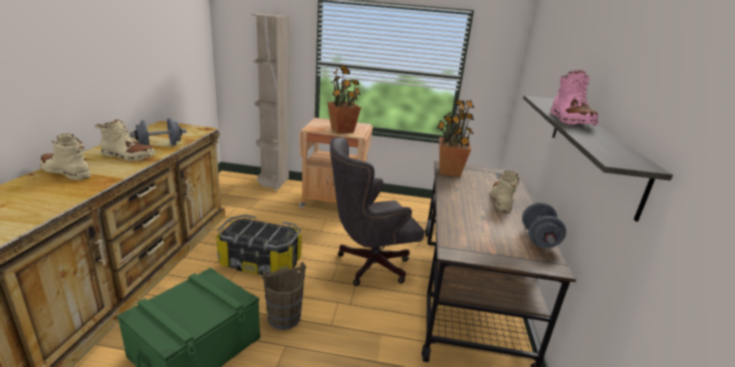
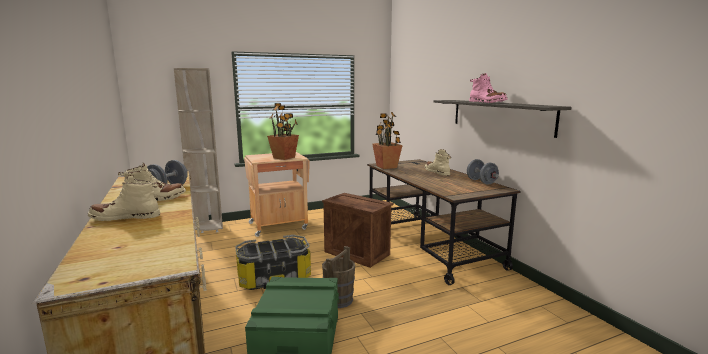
camera: 30 degrees left, 10 degrees down
(368, 266) = (356, 253): grey office chair -> crate

